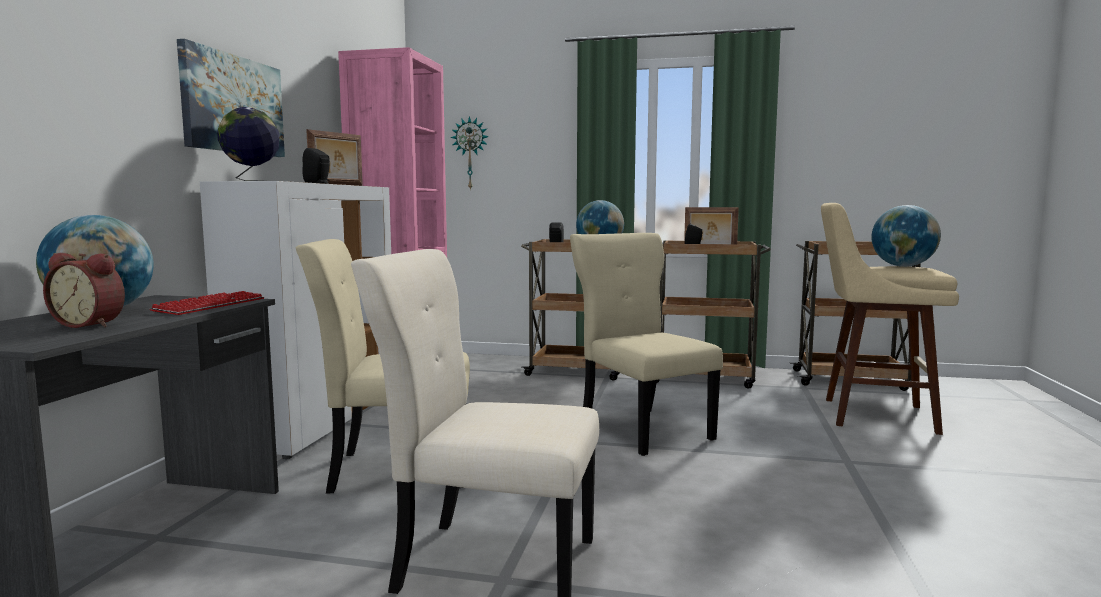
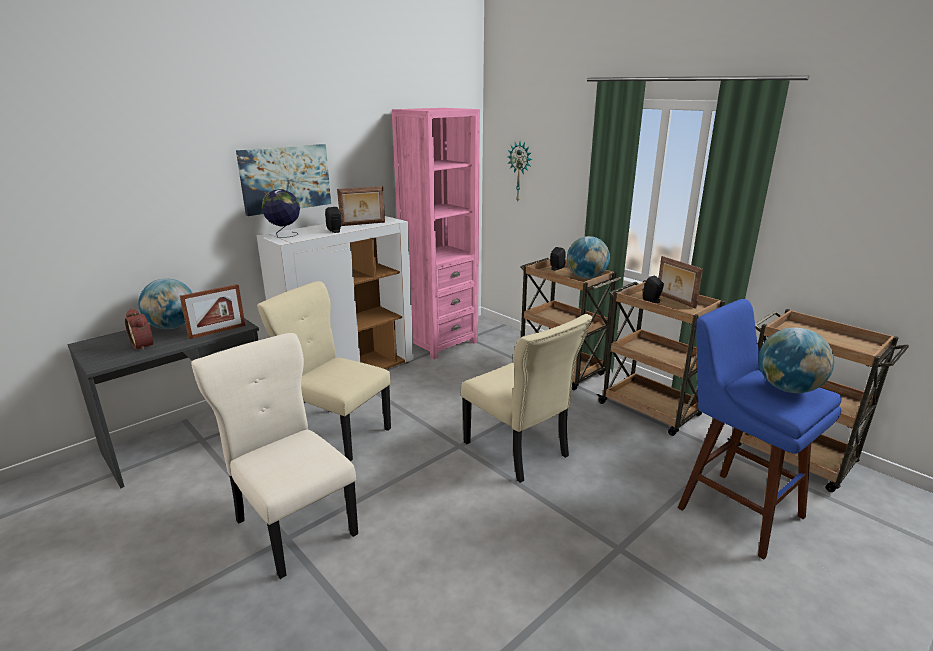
camera: 35 degrees right, 15 degrees up
(211, 306) = (217, 332): keyboard -> picture frame
(642, 429) = (518, 451): beige chair -> beige chair turned 135 degrees clockwise
(871, 415) = (734, 509): beige stool -> blue stool

